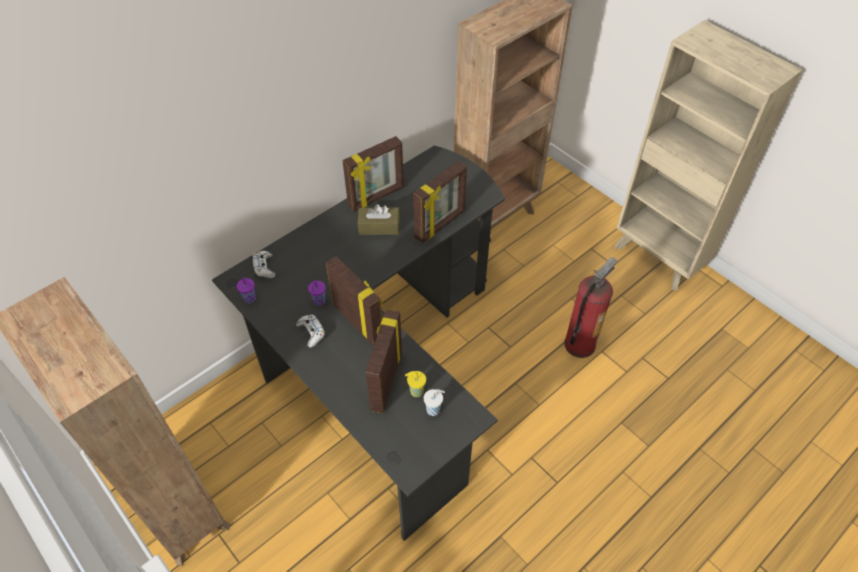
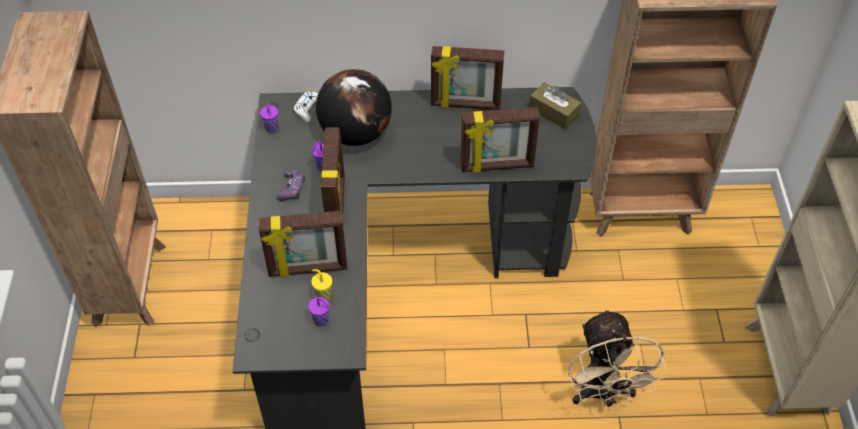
camera: 40 degrees right, 0 degrees up
(311, 332) = (291, 188): white game controller -> purple game controller
(318, 263) = (355, 133): none -> globe
(379, 227) = (439, 133): brown tissue box -> brown tissue box (554, 112)
(385, 381) = (308, 269): picture frame -> picture frame turned 150 degrees counterclockwise
(434, 410) = (322, 321): white cup -> purple cup
(579, 344) = (602, 394): fire extinguisher -> beige fan

